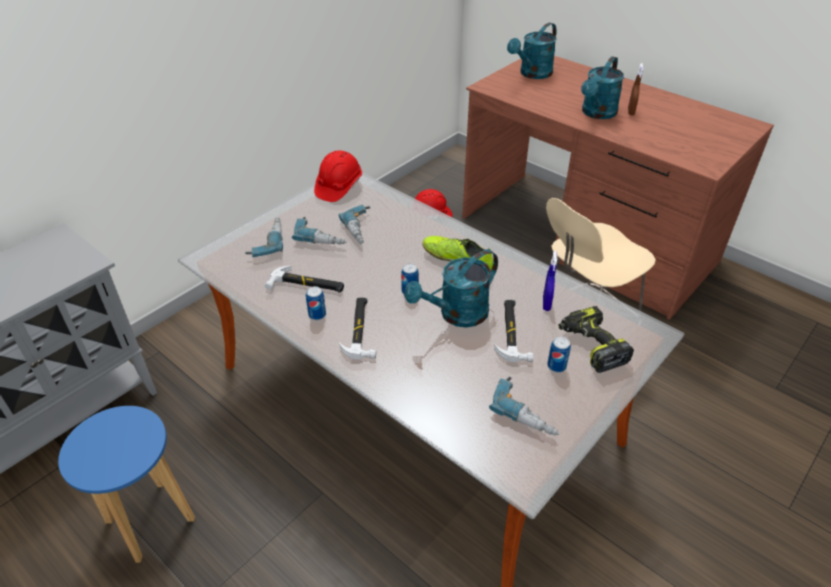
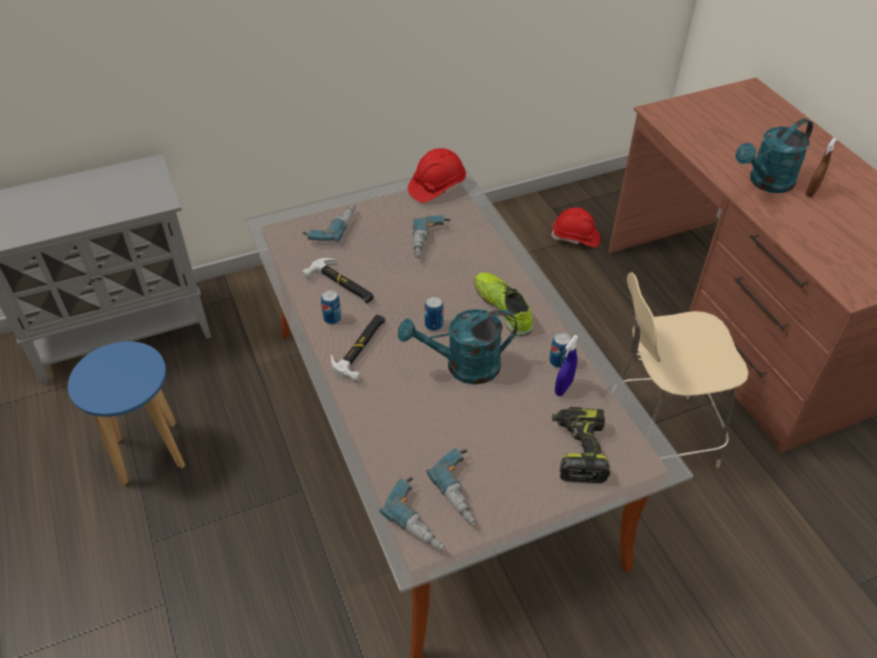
camera: 25 degrees right, 5 degrees up
(321, 236) = (386, 237): power drill -> power drill (422, 519)
(512, 332) = (506, 405): hammer -> none
(532, 74) = (725, 109): turquoise watering can -> none
(556, 366) = (526, 457): can -> can (558, 361)

